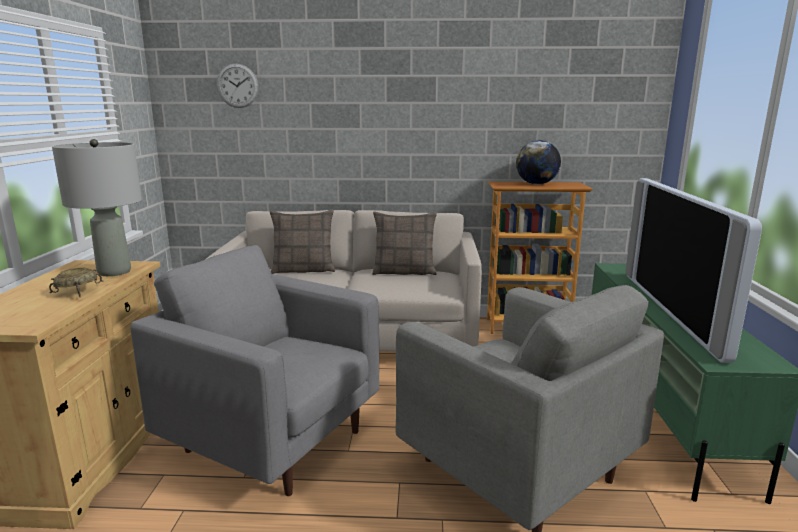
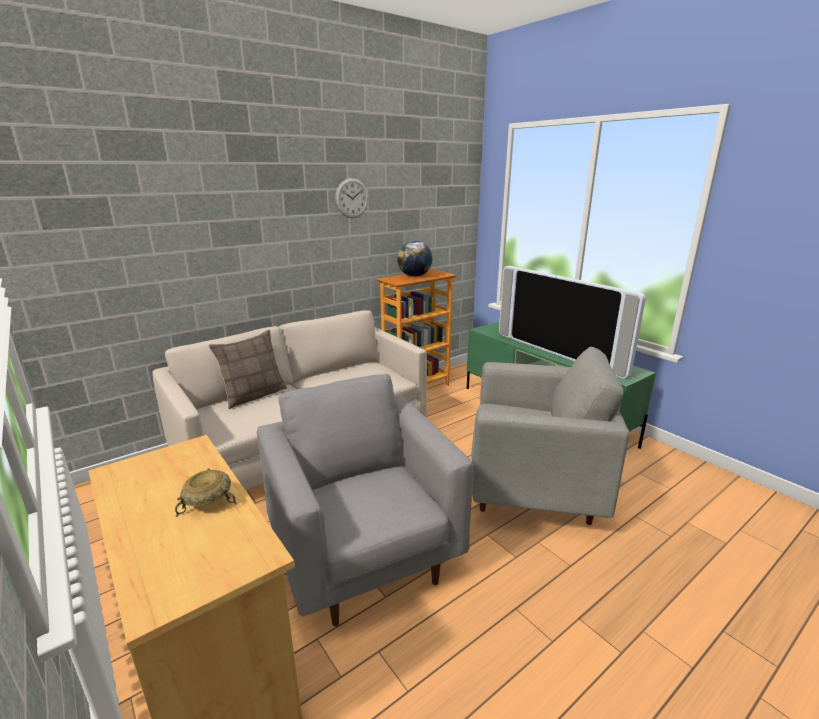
camera: 40 degrees left, 5 degrees up
(114, 271) = (187, 463): grey table lamp -> none
(237, 86) = (117, 207): wall clock -> wall clock (352, 198)
(273, 440) = (364, 556): grey armchair -> grey armchair turned 75 degrees clockwise
(404, 272) = (343, 371): pillow -> none

